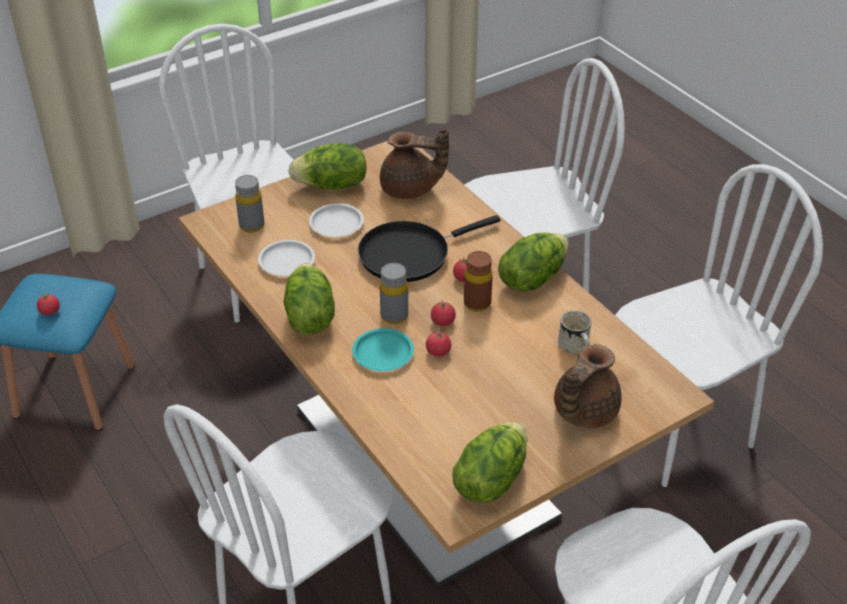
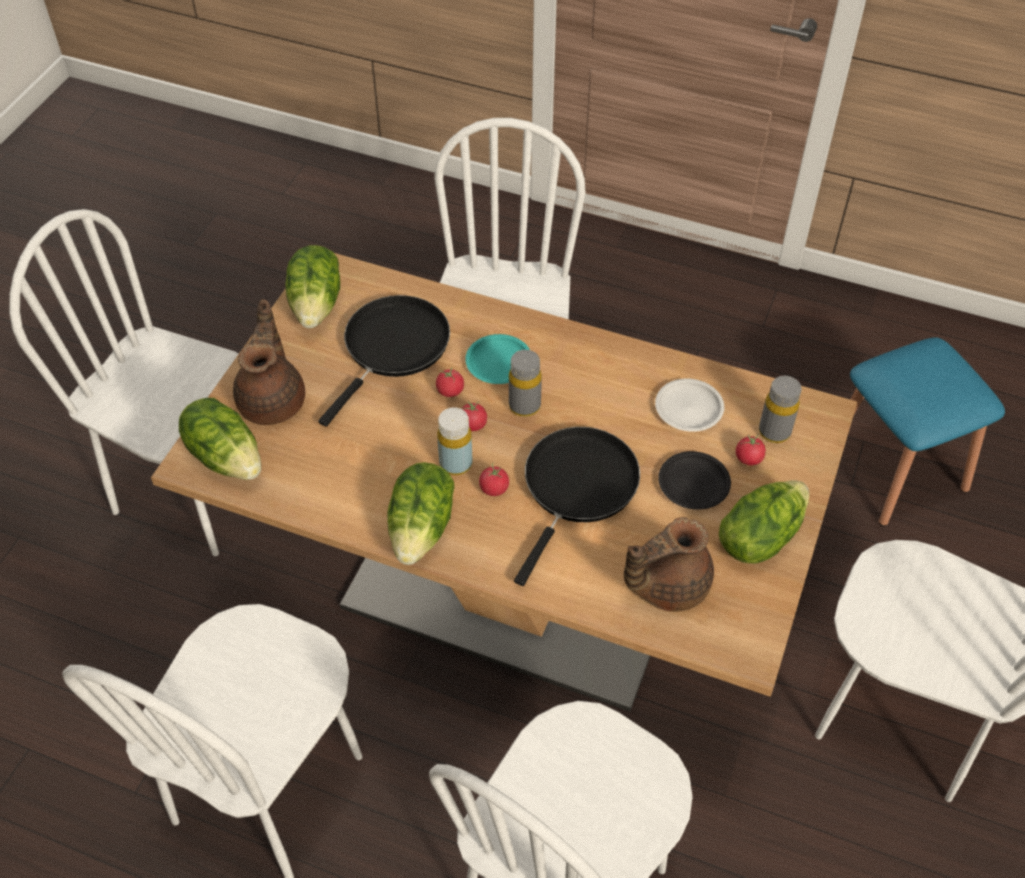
camera: 145 degrees right, 10 degrees up
(50, 311) = (912, 369): tomato -> tomato (748, 458)
(309, 317) = (601, 362): lettuce -> lettuce (227, 456)
(336, 224) = (693, 483): white plate -> black plate
(454, 406) = (393, 348): none -> black frying pan
(477, 304) = (456, 463): brown bottle -> yellow bottle
(575, 348) = (320, 464): white mug -> none

